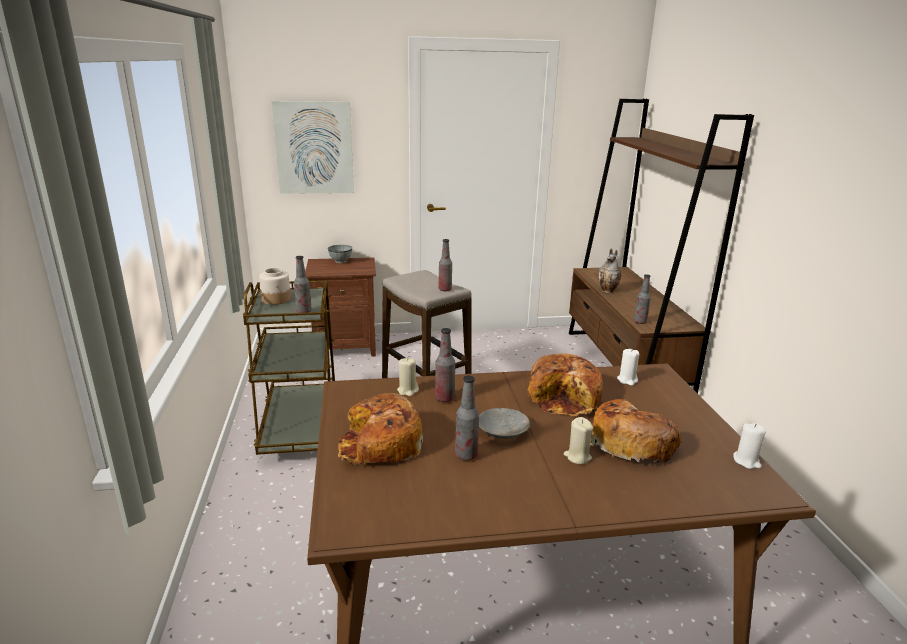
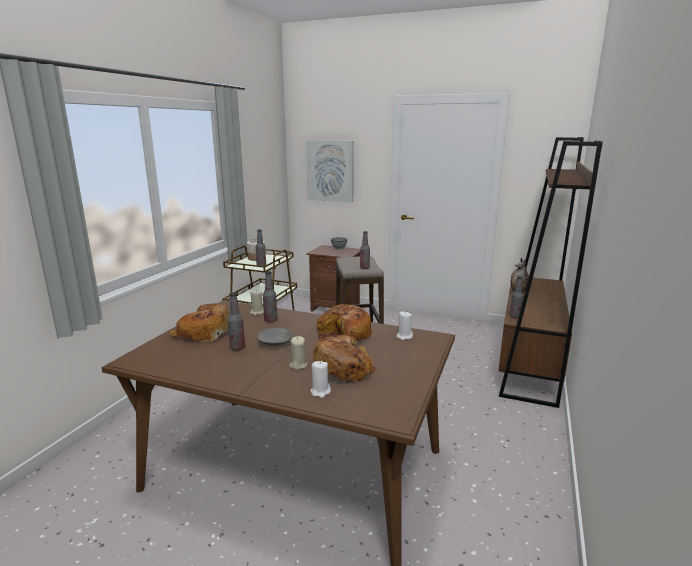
camera: 30 degrees right, 5 degrees down
(746, 461) = (409, 399): white candle -> white candle (320, 392)

